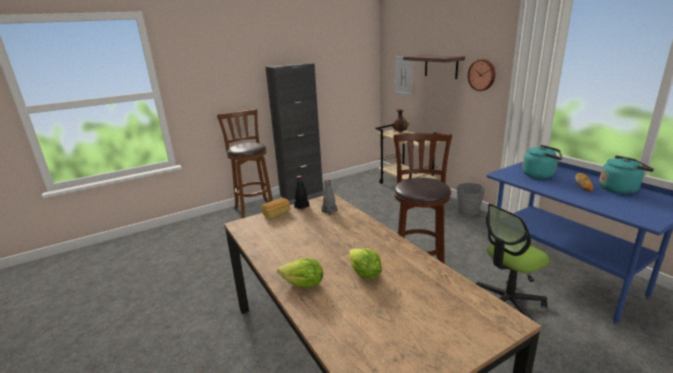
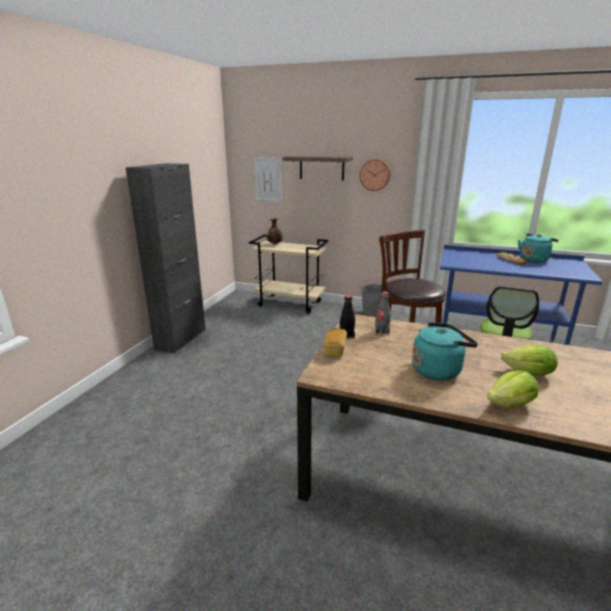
camera: 40 degrees left, 0 degrees up
(254, 209) = (140, 376): brown stool -> none
(540, 175) = (475, 259): turquoise kettle -> turquoise kettle (438, 370)

